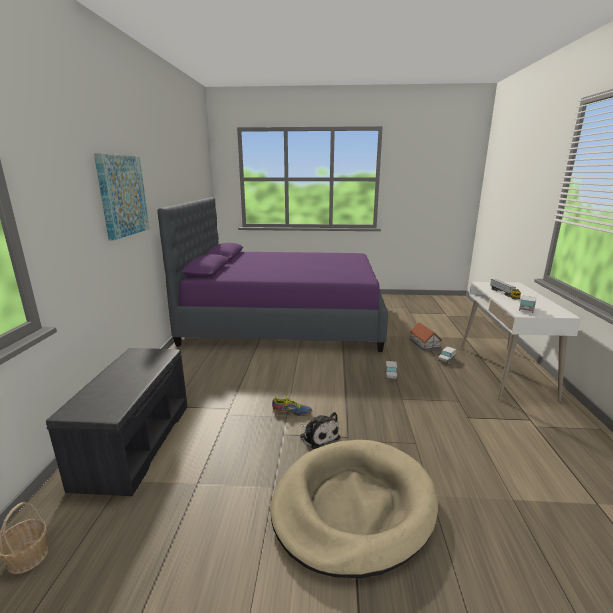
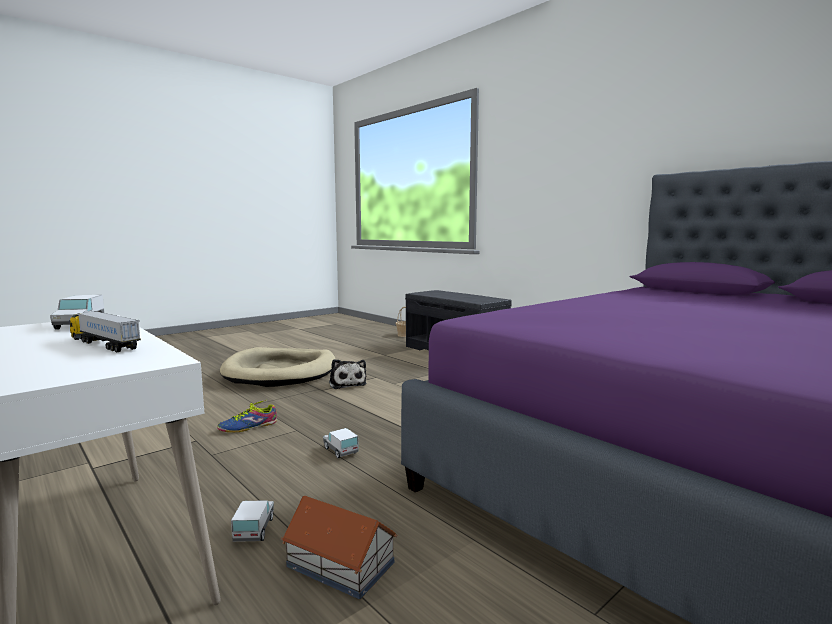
camera: 135 degrees right, 10 degrees down
(122, 195) = (591, 161): picture -> none
(292, 411) = (396, 387): shoe -> shoe (248, 427)
(318, 436) = (347, 383): plush toy -> plush toy turned 120 degrees counterclockwise

